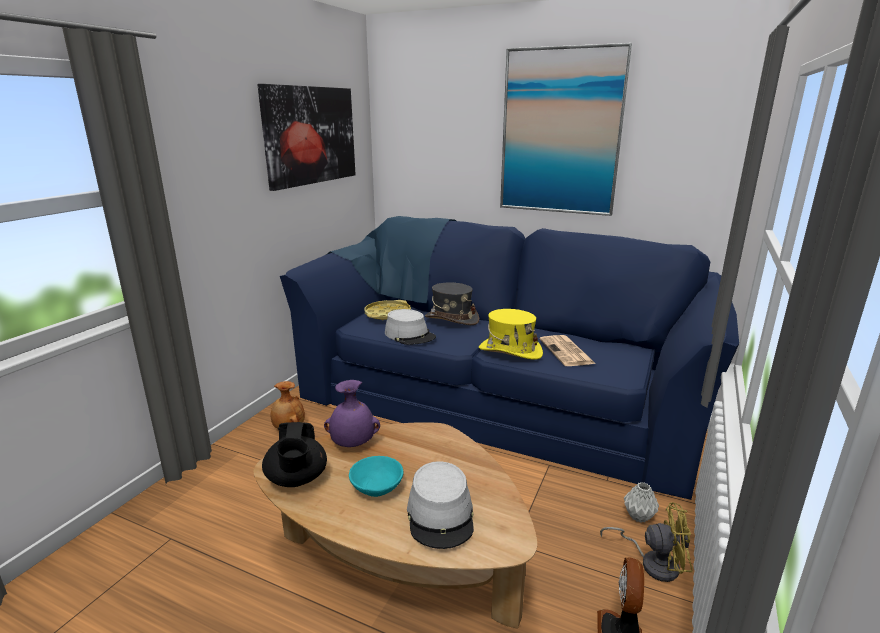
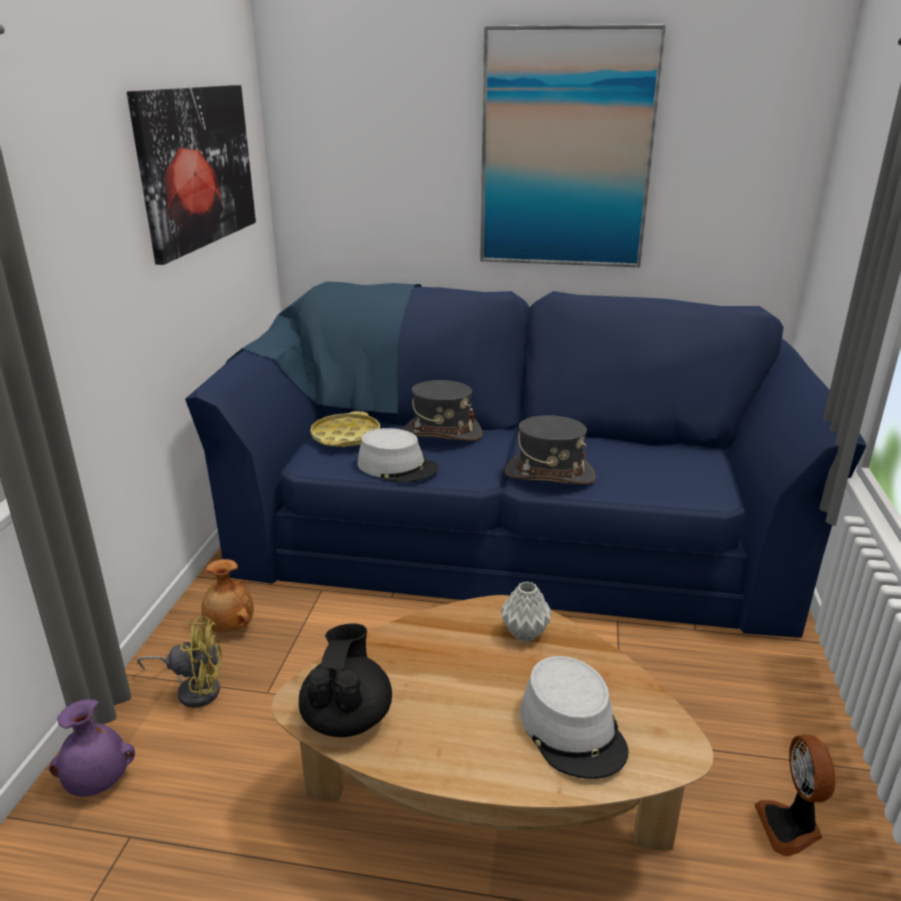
camera: 15 degrees left, 5 degrees up
(297, 479) = (347, 717): black teapot -> black teapot turned 150 degrees counterclockwise
(353, 443) = (397, 647): purple vase -> purple vase (98, 782)
(376, 488) = (467, 707): turquoise bowl -> none
(510, 351) = (549, 475): yellow hat -> grey hat
(567, 352) = (622, 466): newspaper -> none
(638, 516) = (751, 671): grey vase -> grey vase (524, 633)
(653, 563) = (790, 728): yellow fan -> yellow fan (194, 689)

